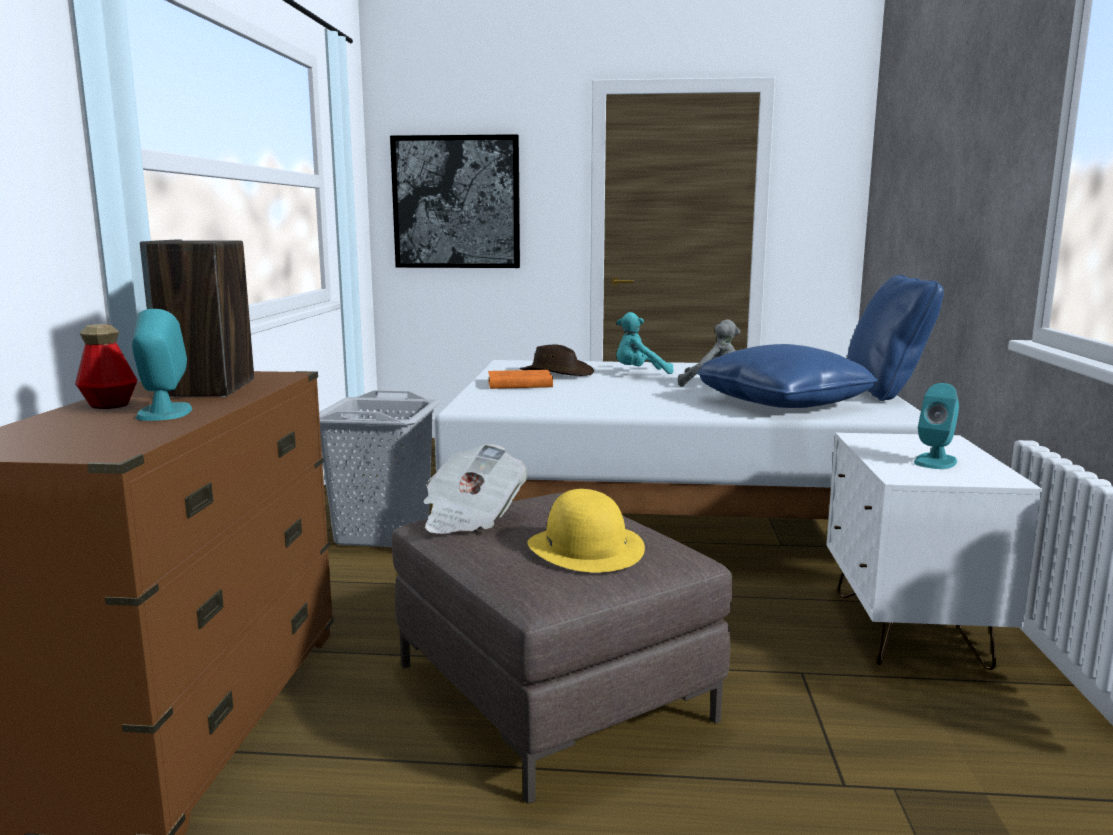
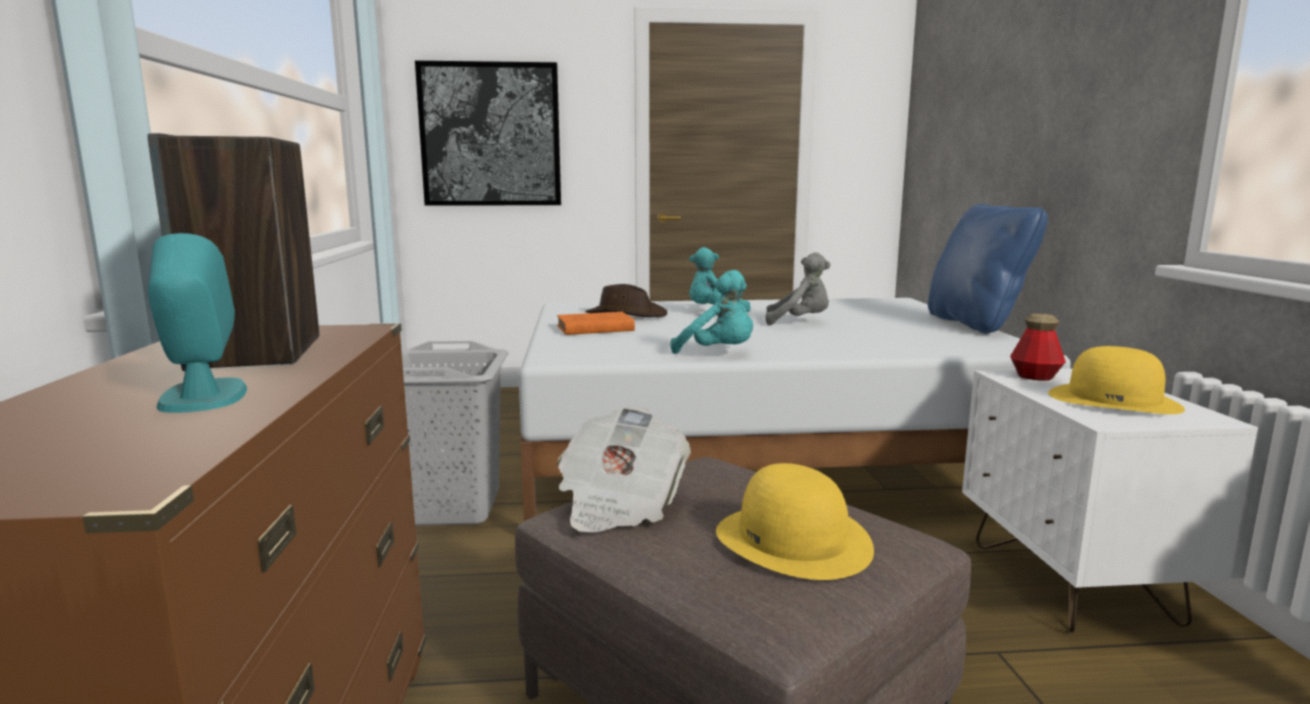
camera: 10 degrees left, 0 degrees up
(109, 405) = (106, 387): bottle -> bottle (1035, 377)
(612, 409) = (719, 353): none -> turquoise plush toy
(782, 403) = (890, 340): blue pillow -> none
(935, 461) = (1114, 400): turquoise speaker -> yellow hat

